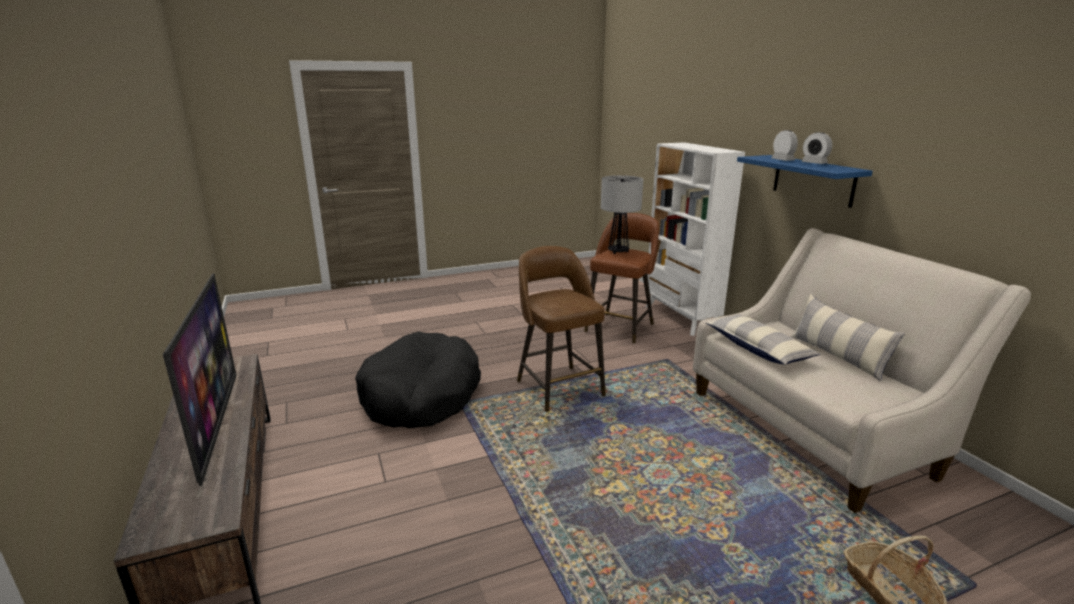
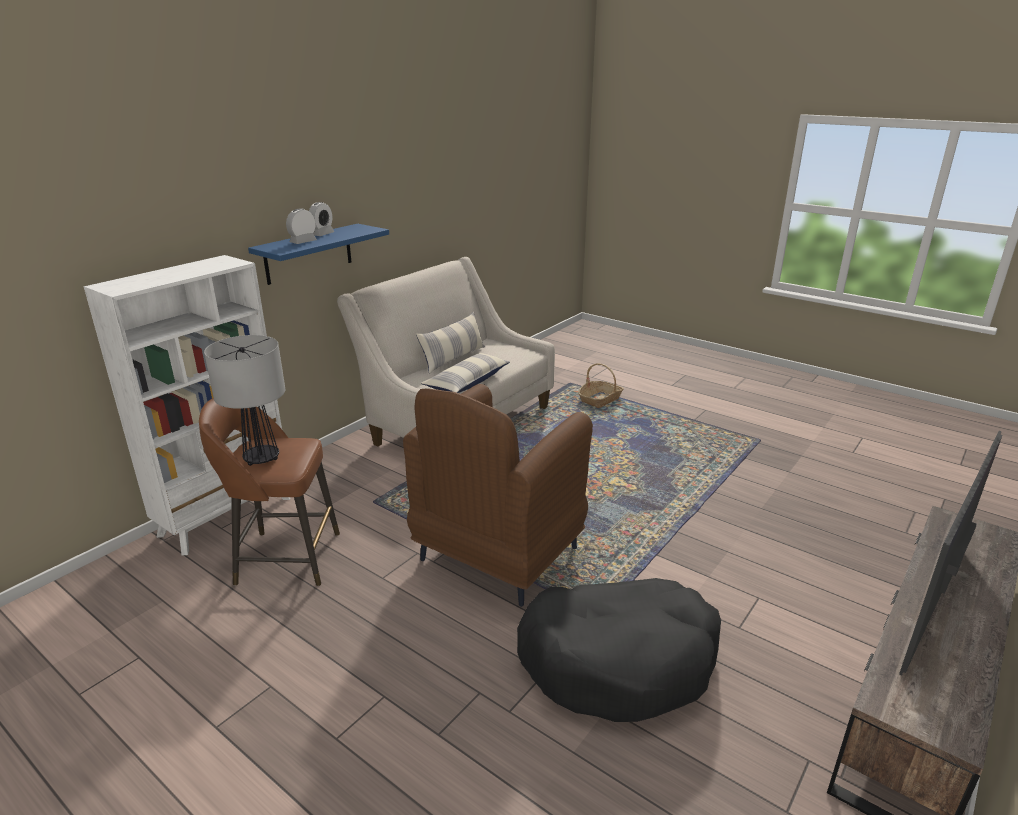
camera: 120 degrees left, 5 degrees up
(558, 387) = (497, 556): brown stool -> brown armchair

